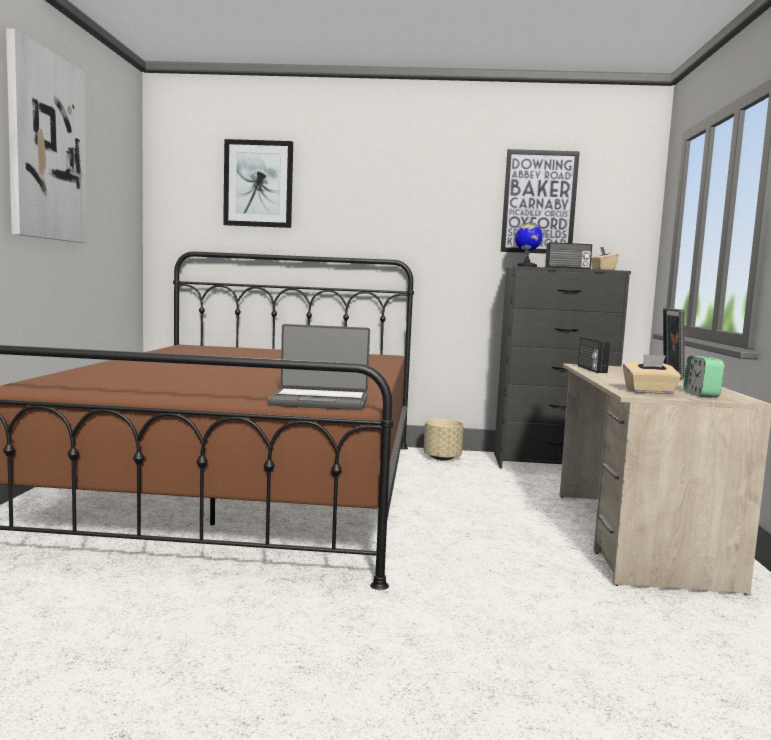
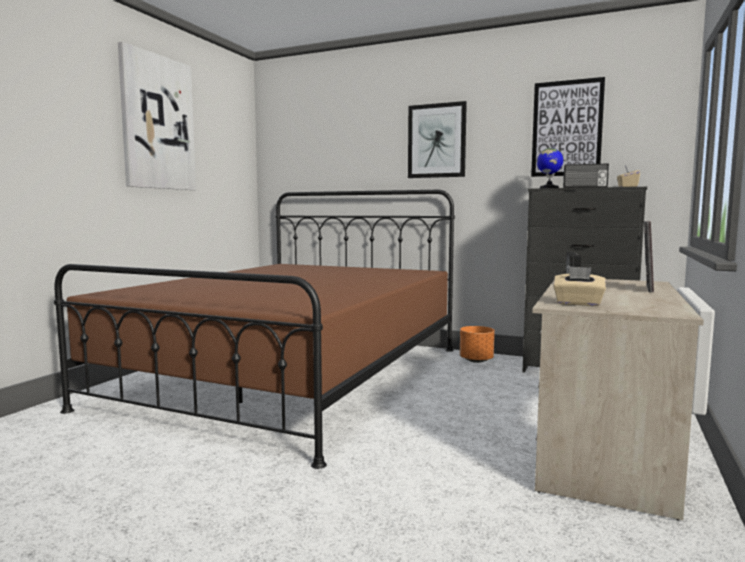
camera: 20 degrees right, 0 degrees up
(258, 184) = (333, 136): picture -> picture (436, 141)
(320, 401) = (287, 307): laptop -> none
(442, 458) = (476, 360): beige planter -> orange planter
(701, 394) = (633, 307): alarm clock -> none

